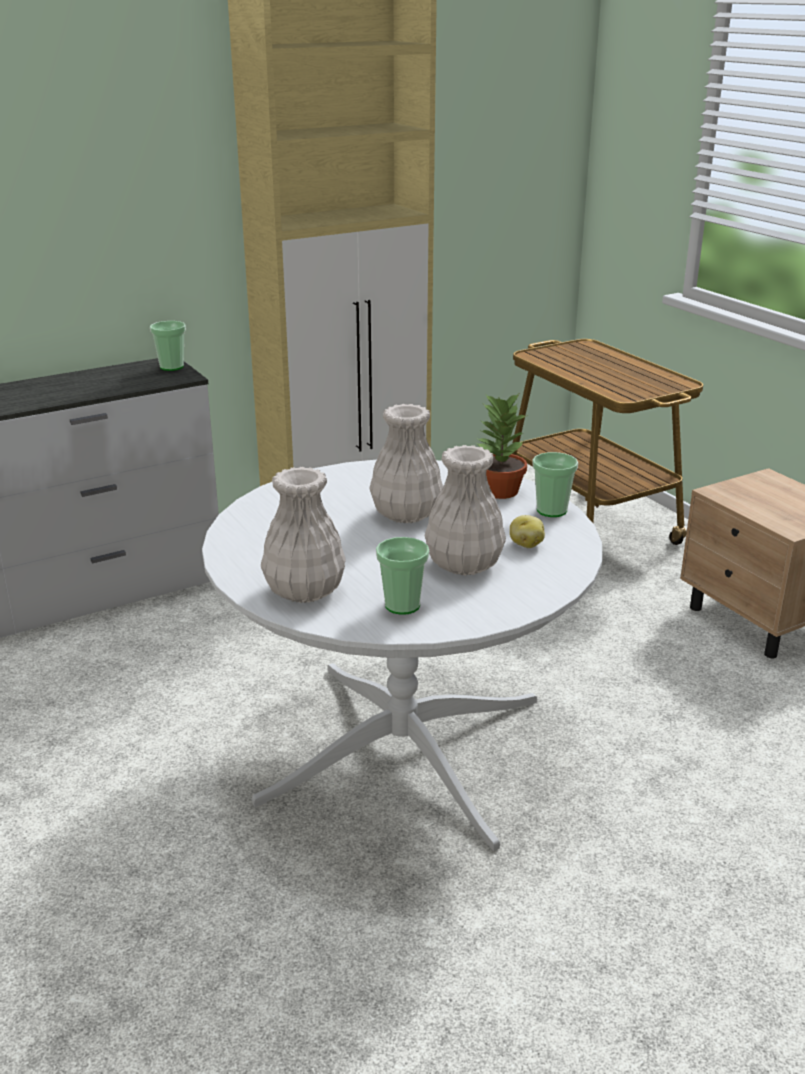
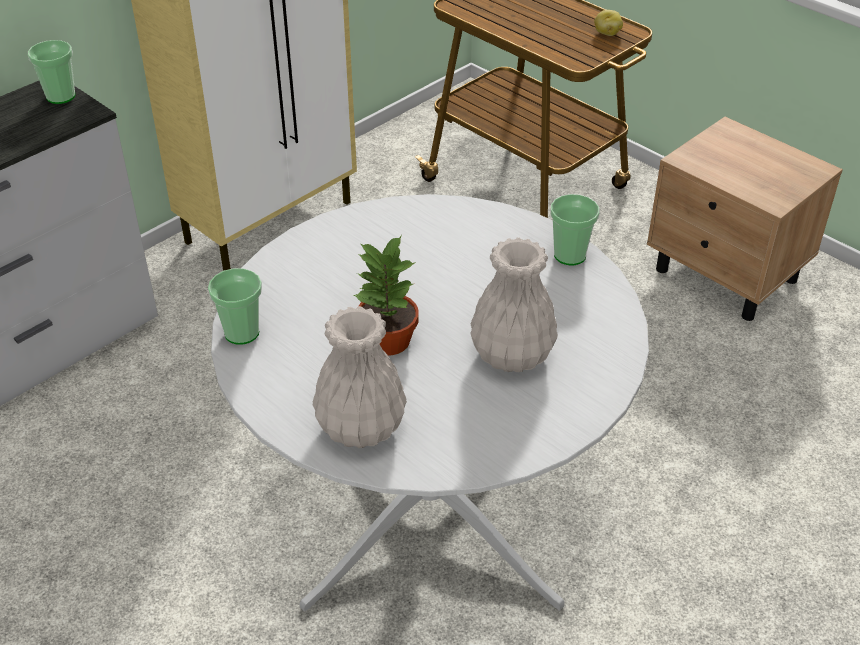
camera: 15 degrees left, 15 degrees up
(402, 605) = (472, 428): cup -> cup (242, 333)
(405, 514) = (420, 287): white vase -> none
(499, 491) = (504, 234): potted plant -> potted plant (386, 341)
(526, 544) = (563, 311): potato -> potato (607, 33)

